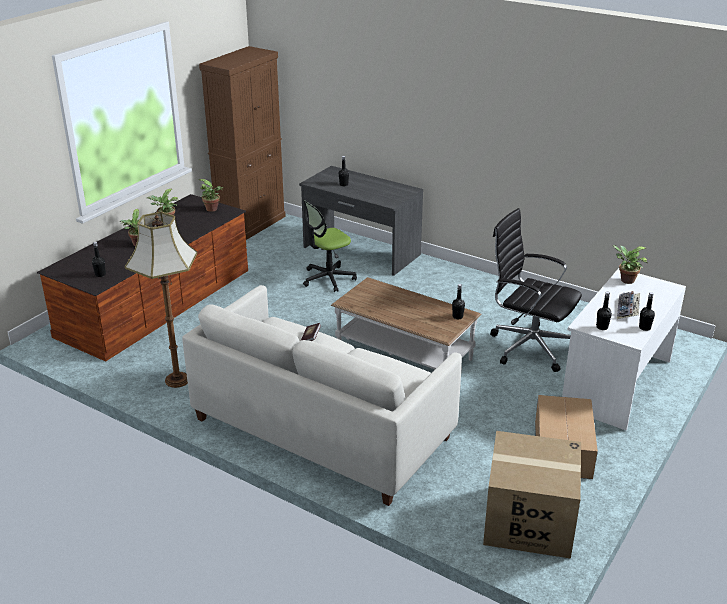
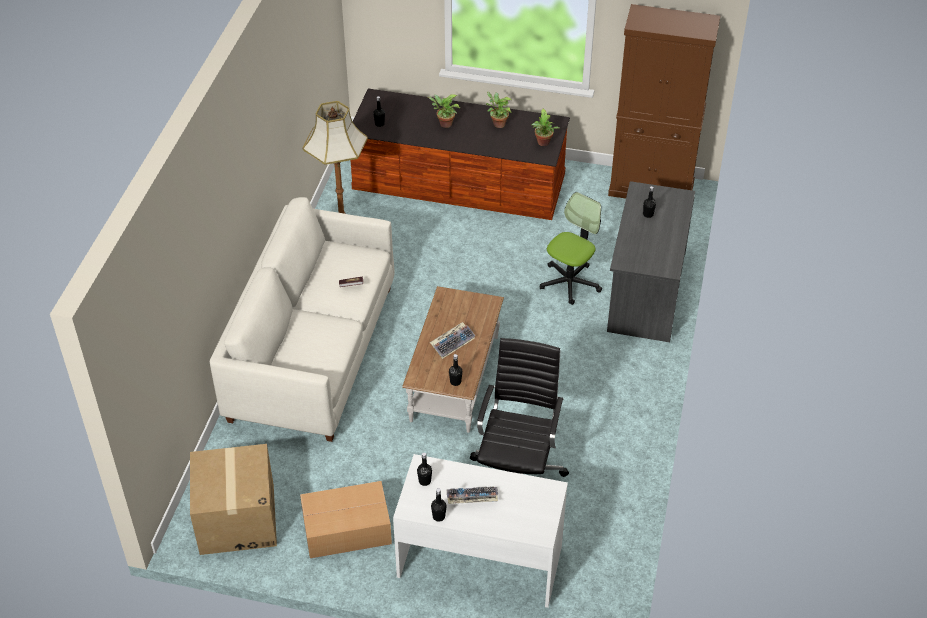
camera: 70 degrees right, 15 degrees up
(328, 278) = (570, 282): office chair -> office chair turned 90 degrees clockwise
(408, 309) = (453, 342): none -> keyboard
(625, 280) = (538, 491): potted plant -> none

